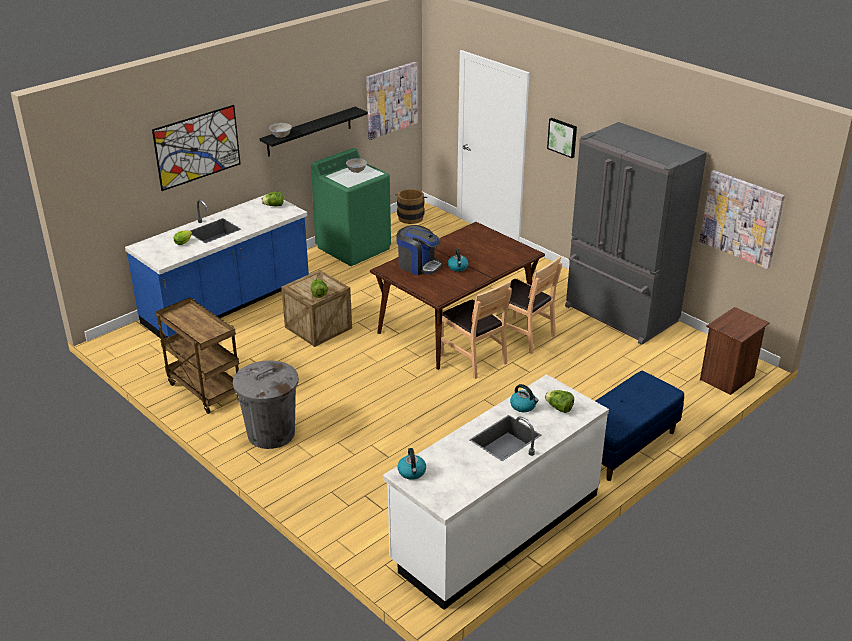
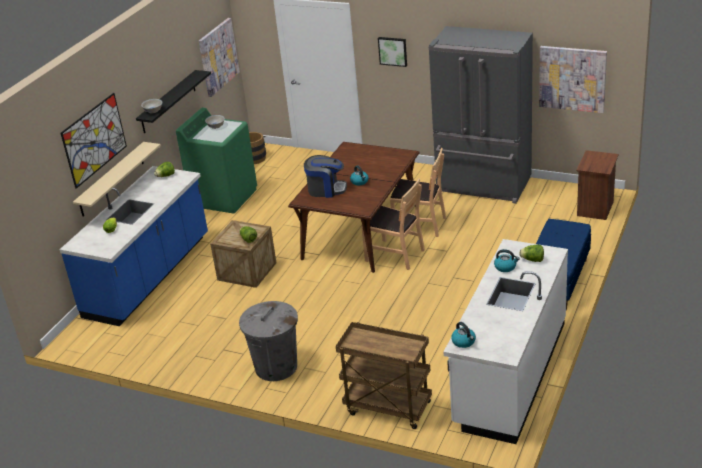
camera: 20 degrees left, 0 degrees up
(203, 390) = (188, 353): brown cart -> brown cart (387, 408)
(213, 193) = (111, 179): none -> beige shelf

